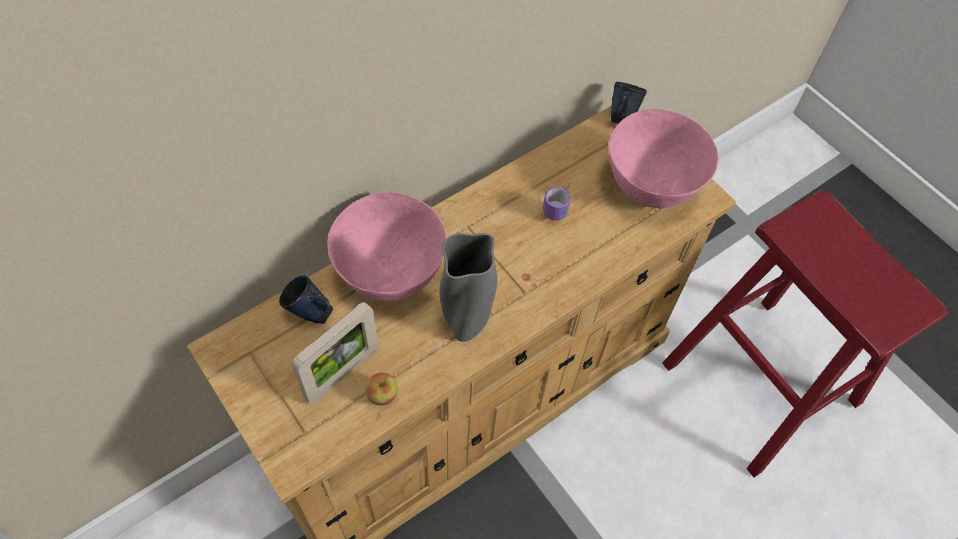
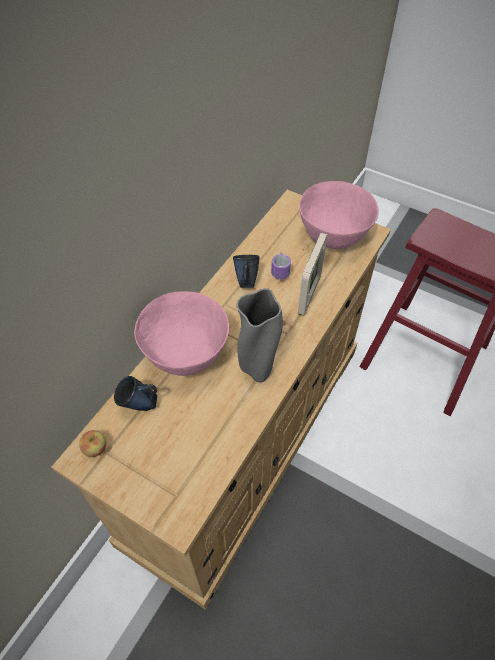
camera: 20 degrees left, 5 degrees down
(342, 373) = (185, 439): picture frame -> picture frame (309, 295)
(382, 395) = (223, 442): apple -> apple (95, 449)
(621, 117) = (291, 201): blue mug -> blue mug (246, 281)

